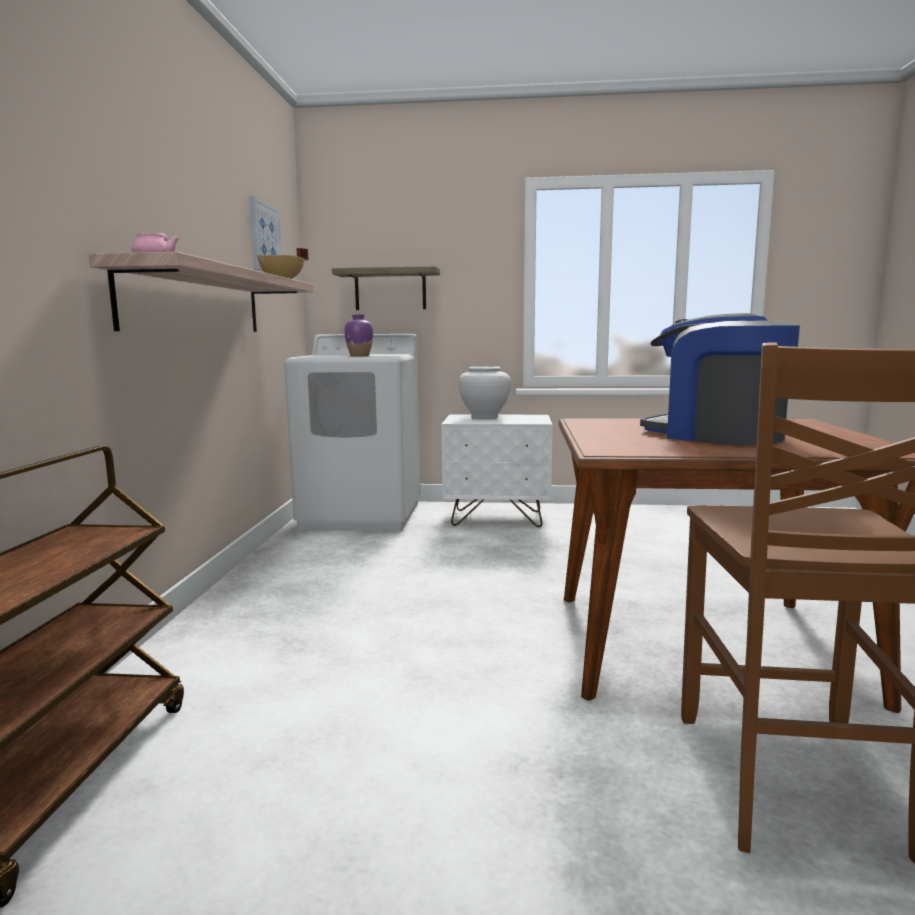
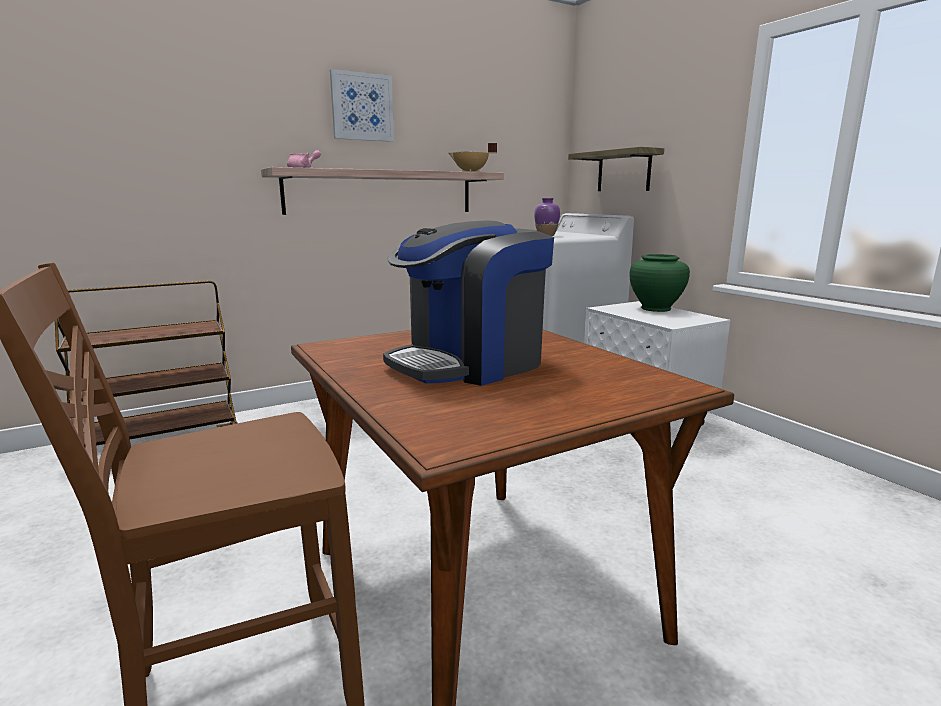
camera: 55 degrees right, 5 degrees up
(264, 237) = (495, 134): picture -> picture (362, 107)
(484, 416) = (655, 308): white vase -> green vase
(715, 435) = (470, 363): coffee machine -> coffee machine turned 135 degrees counterclockwise

